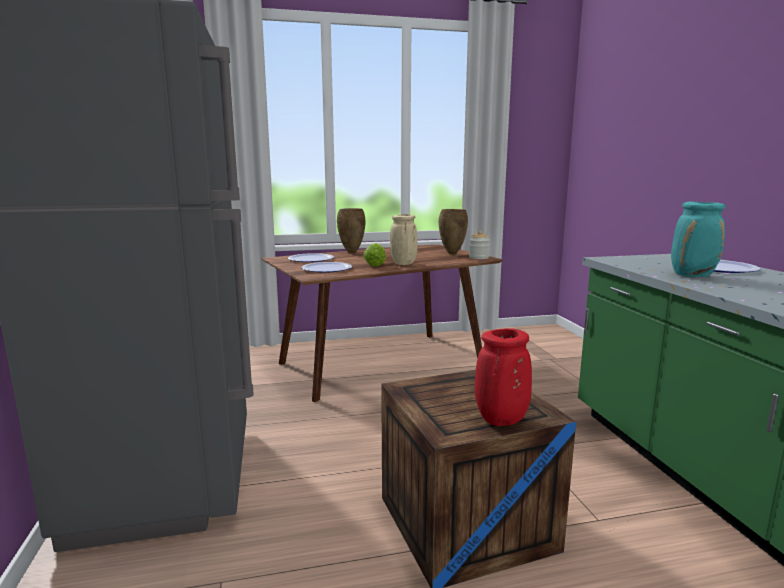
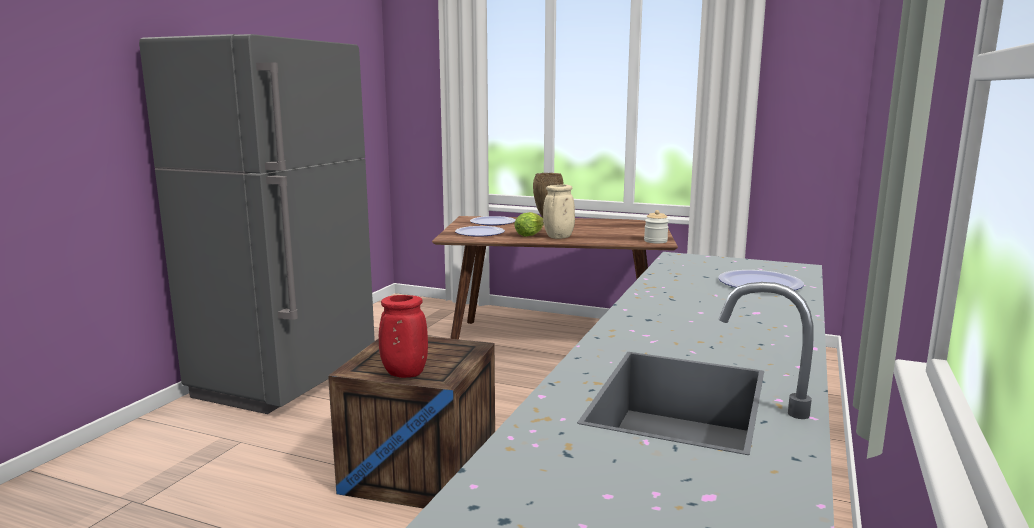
camera: 35 degrees right, 0 degrees up
(452, 253) = (642, 233): brown vase -> none
(693, 275) = (688, 284): turquoise vase -> none

